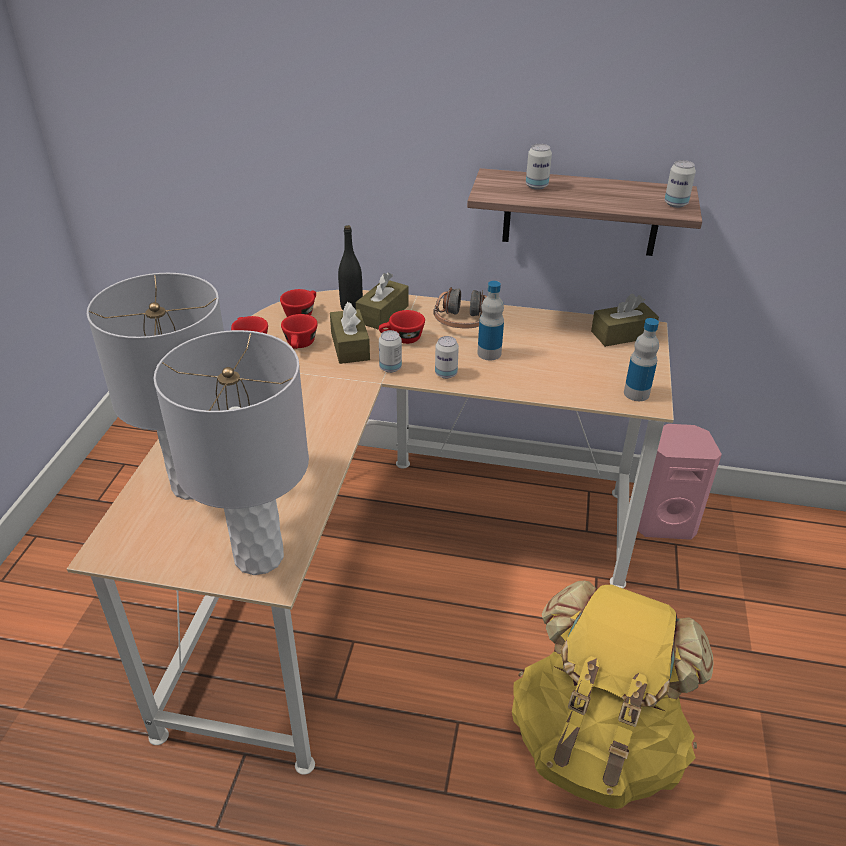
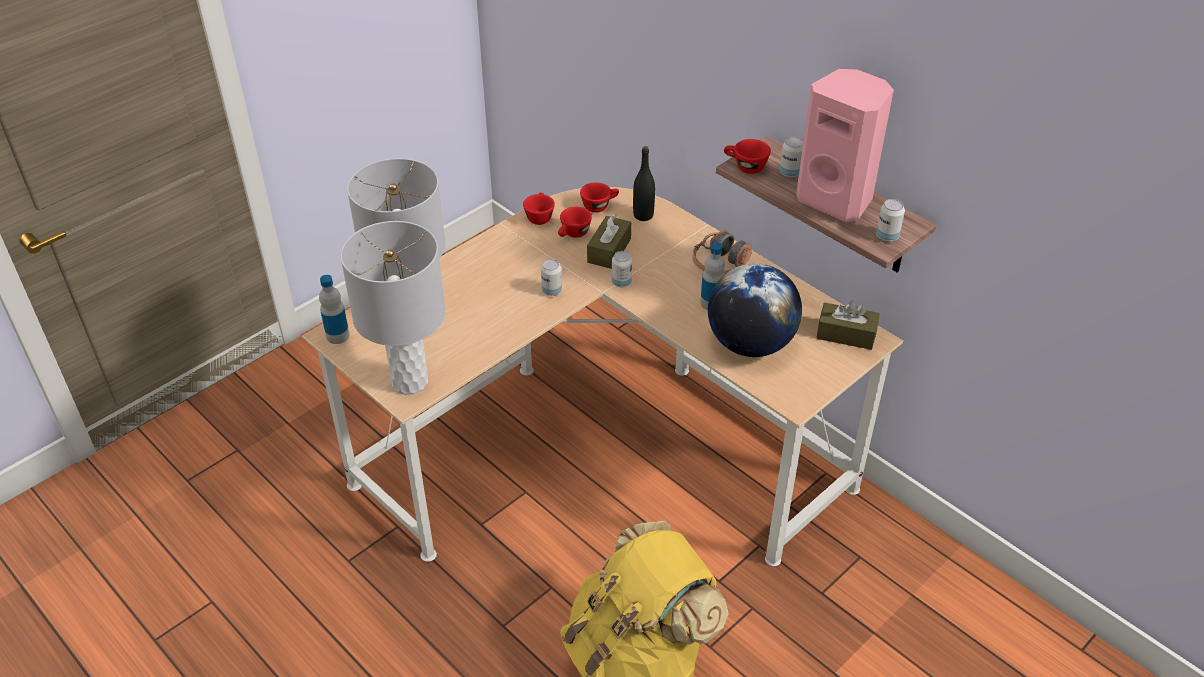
camera: 35 degrees right, 5 degrees up
(382, 314) = (662, 231): brown tissue box -> none
(402, 339) = (655, 261): red cup -> red cup (745, 167)
(446, 374) = (658, 306): can -> can (552, 291)
(558, 372) = (750, 344): none -> globe
(636, 393) = (794, 390): bottle -> bottle (337, 336)
(664, 522) = (869, 533): pink speaker -> pink speaker (836, 200)

